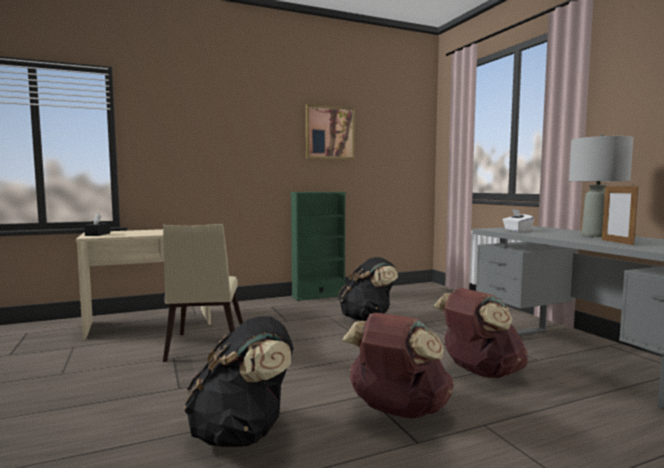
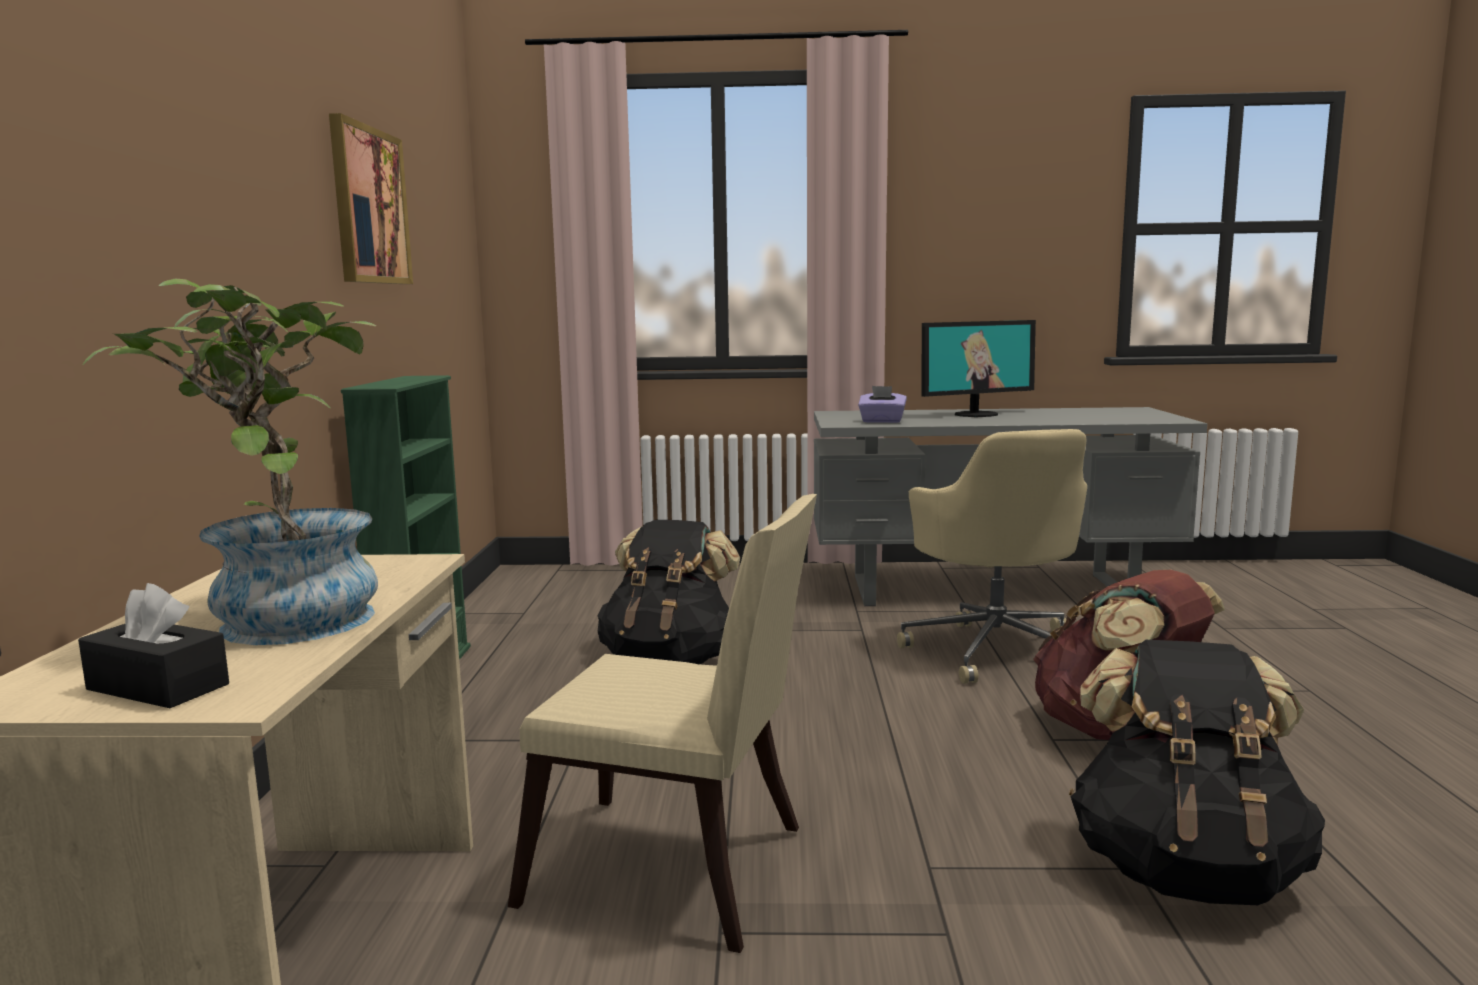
camera: 65 degrees left, 5 degrees up
(144, 233) = (279, 617): none -> potted plant
(480, 372) = (995, 649): brown backpack -> beige office chair
(517, 230) = (882, 421): white tissue box -> purple tissue box
(595, 236) = (975, 414): grey table lamp -> monitor
(617, 242) = (1050, 419): picture frame -> none

